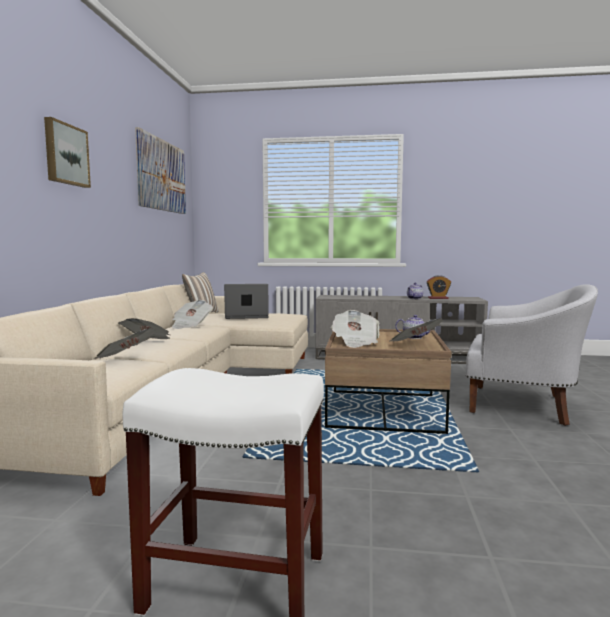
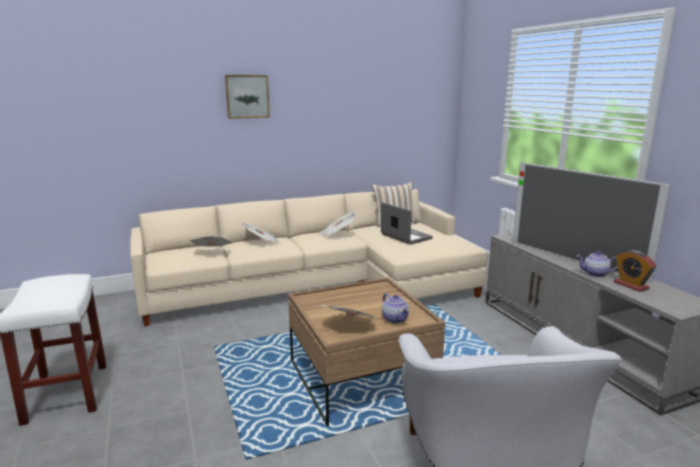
camera: 60 degrees right, 10 degrees up
(161, 175) = (390, 86): picture -> none
(355, 342) = (334, 299): newspaper -> none
(387, 297) = (573, 259): none -> television

